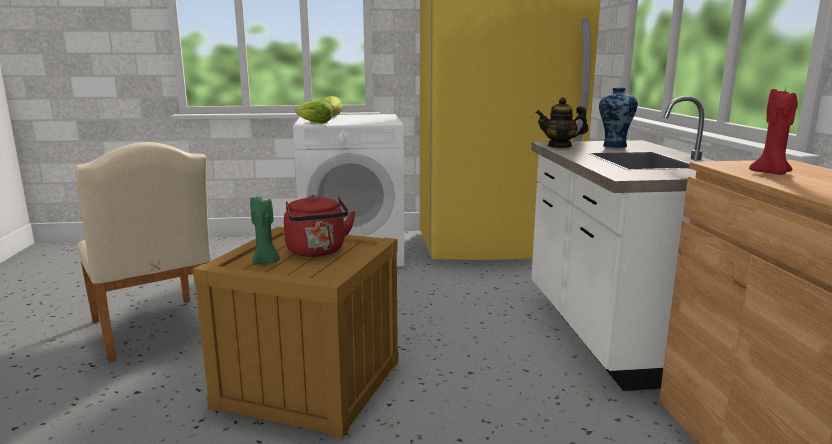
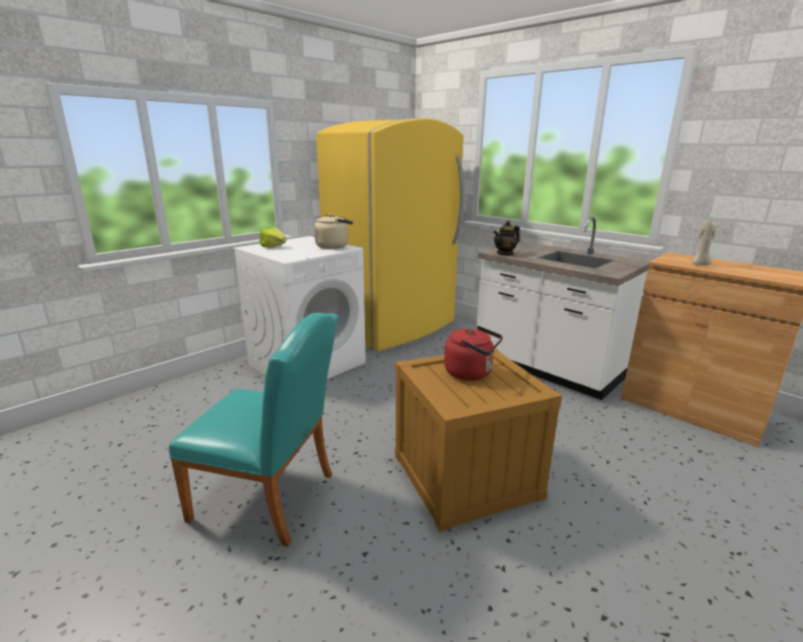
camera: 40 degrees left, 5 degrees up
(155, 331) = (272, 499): beige chair -> turquoise chair
(266, 262) = (465, 394): green candle -> none
(315, 123) = (291, 257): lettuce -> none
(381, 121) = (334, 246): none -> beige kettle
(614, 146) = (528, 249): vase -> none
(771, 173) = (700, 264): red candle -> beige candle

